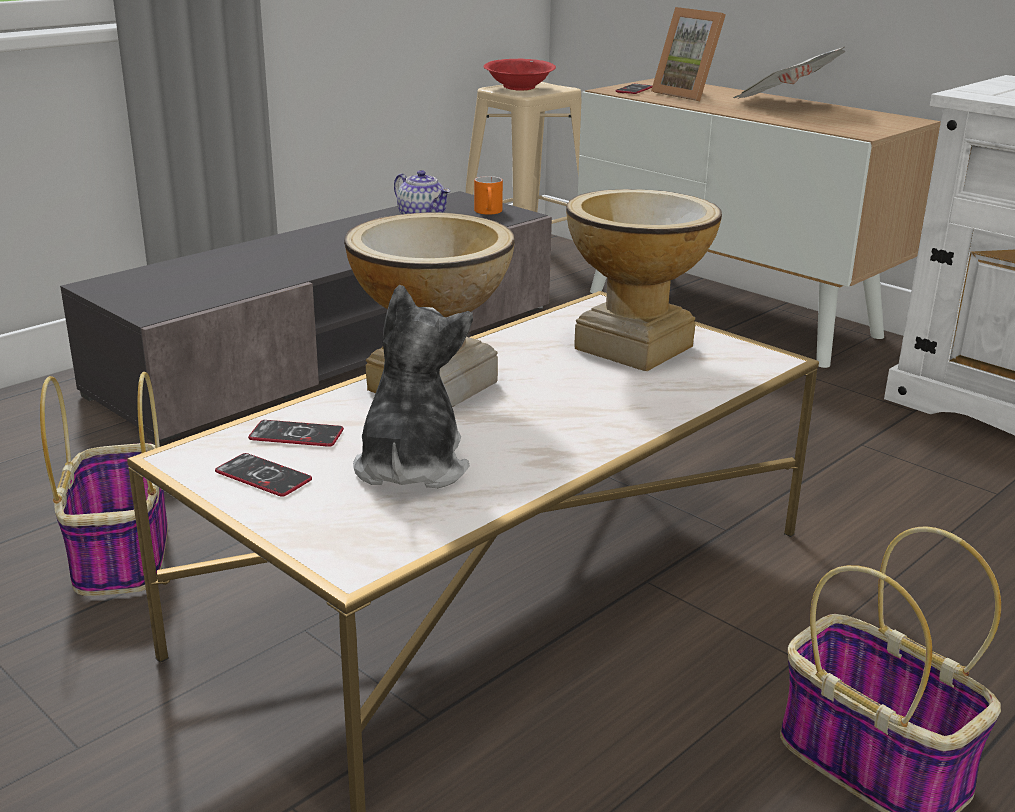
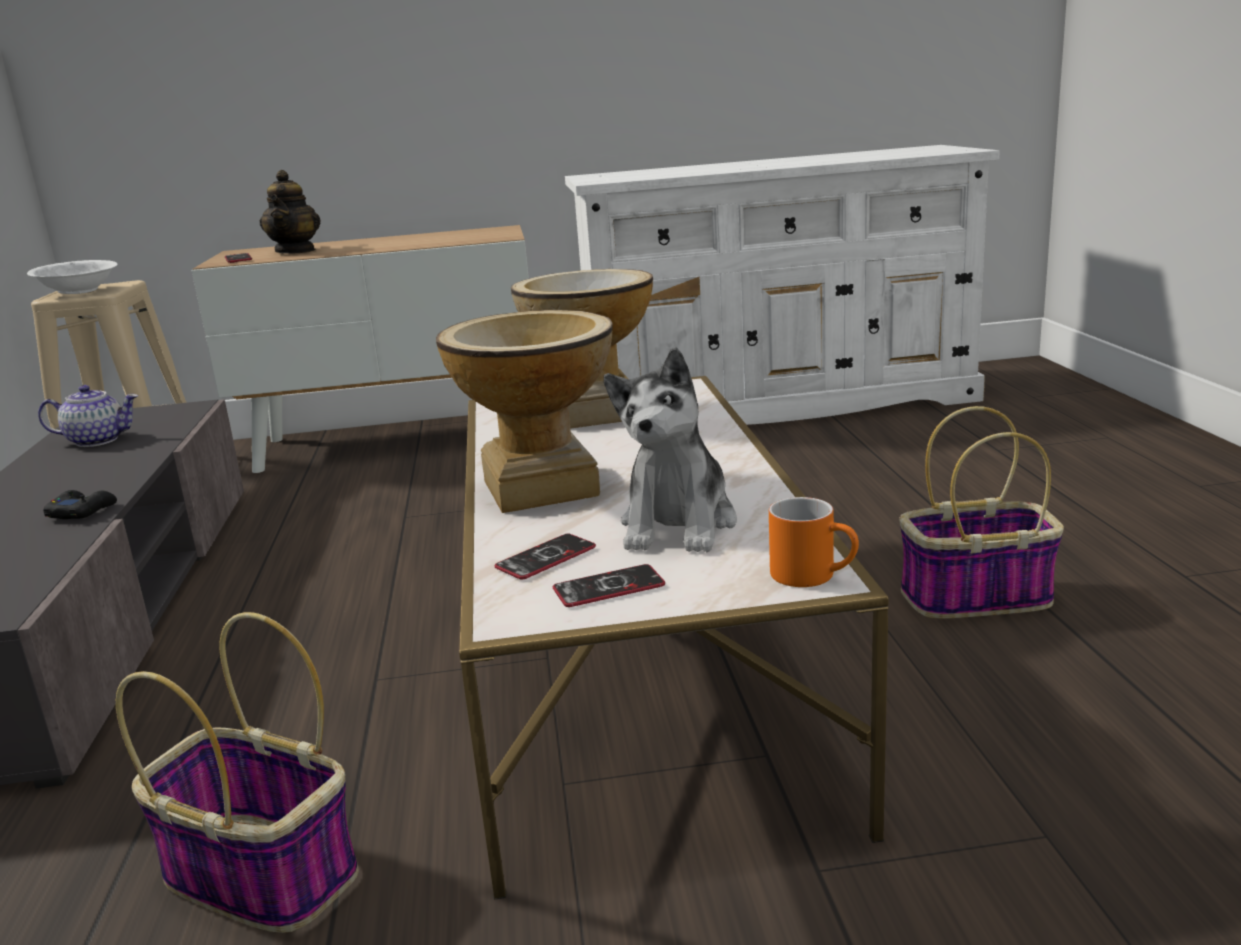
camera: 50 degrees left, 5 degrees down
(307, 268) = (82, 512): none -> black game controller
(411, 466) = (678, 525): plush toy -> plush toy turned 120 degrees counterclockwise
(489, 212) = (156, 415): orange mug -> orange mug (814, 575)
(519, 88) = (79, 291): red bowl -> white bowl
(689, 94) = (296, 251): picture frame -> teapot
(784, 104) = (390, 240): newspaper -> none

